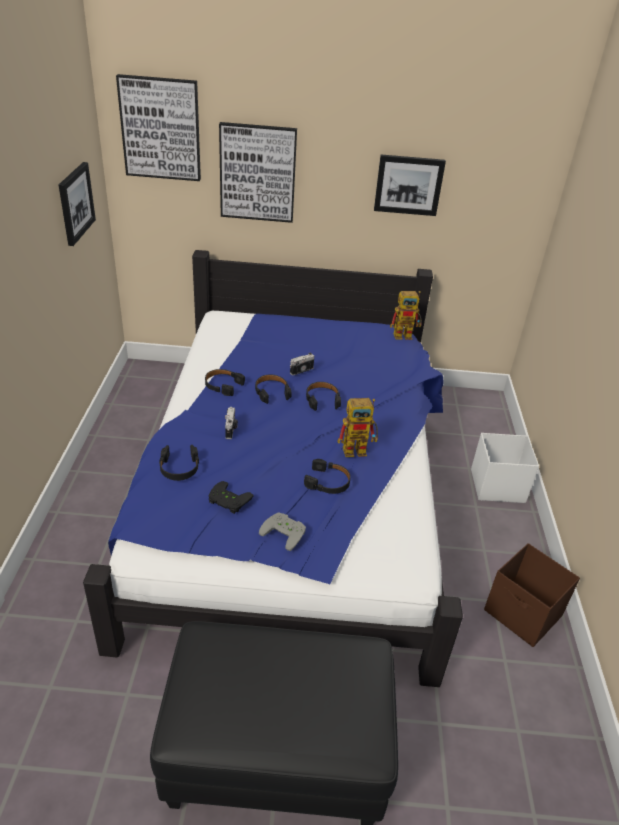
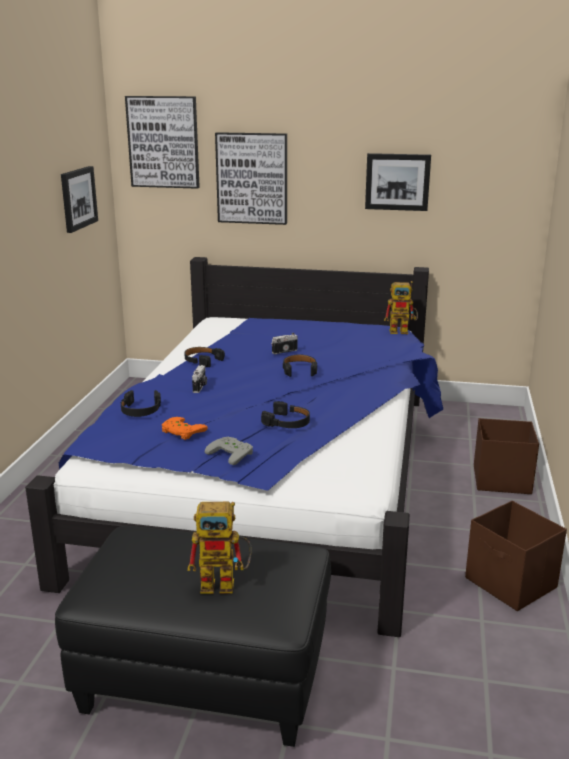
camera: 10 degrees right, 15 degrees down
(227, 501) = (181, 431): black game controller -> orange game controller
(271, 392) = (249, 364): black headphones -> none
(359, 449) = (327, 402): toy robot -> toy robot (225, 583)
(496, 486) = (500, 480): white storage box -> brown storage box

